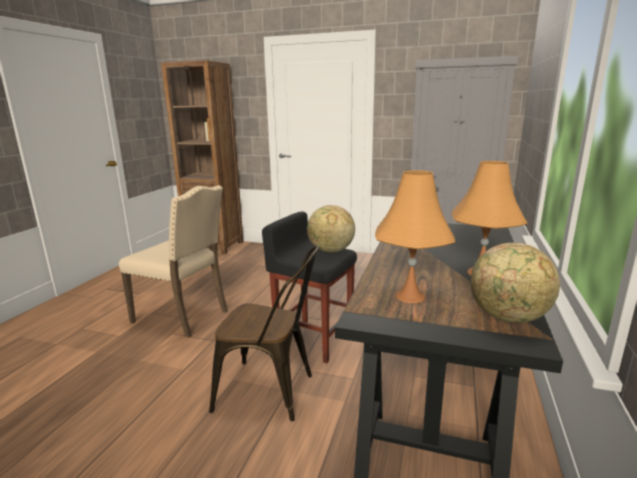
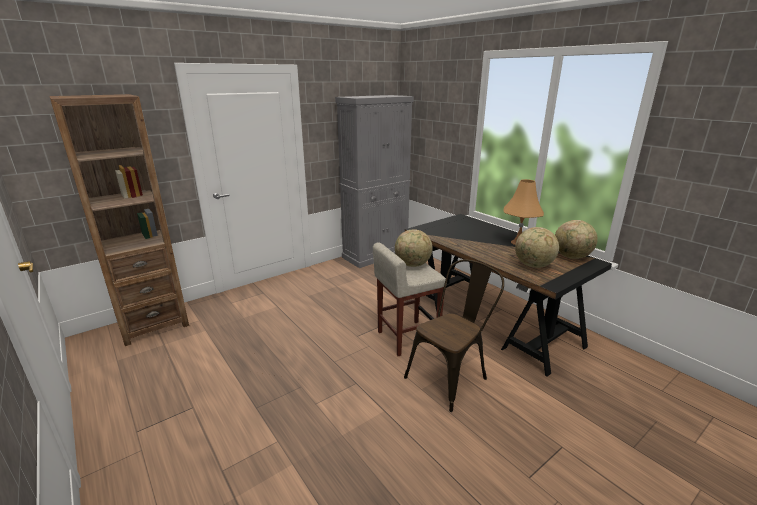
camera: 55 degrees left, 5 degrees up
(183, 316) = (291, 388): beige chair -> none
(313, 340) = (407, 338): black stool -> beige stool
(409, 296) = (533, 266): orange table lamp -> globe

